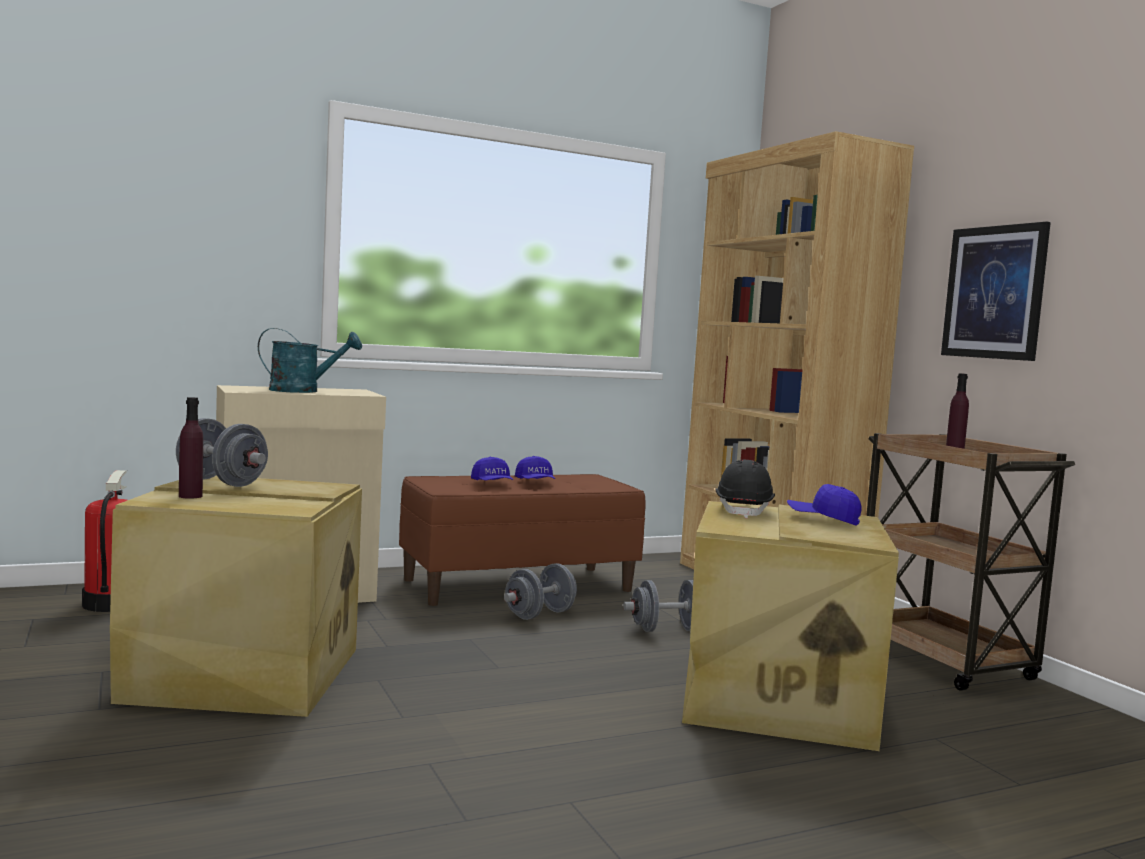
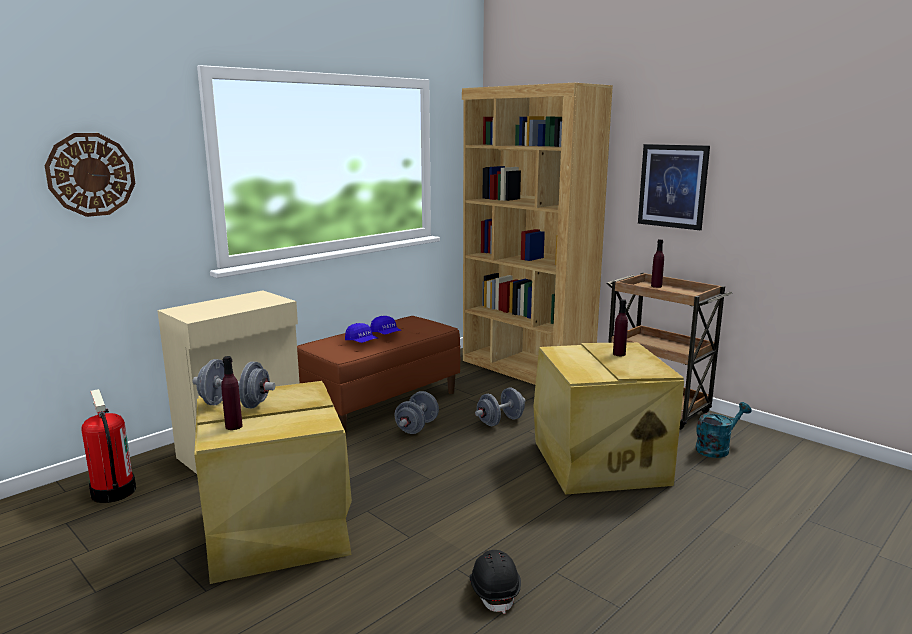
camera: 20 degrees left, 10 degrees up
(174, 212) = (91, 174): none -> wall clock
(303, 391) = (233, 306): turquoise watering can -> turquoise watering can (716, 448)
(744, 510) = (569, 354): black hard hat -> black hard hat (494, 591)
(823, 520) = (619, 354): blue cap -> purple bottle

